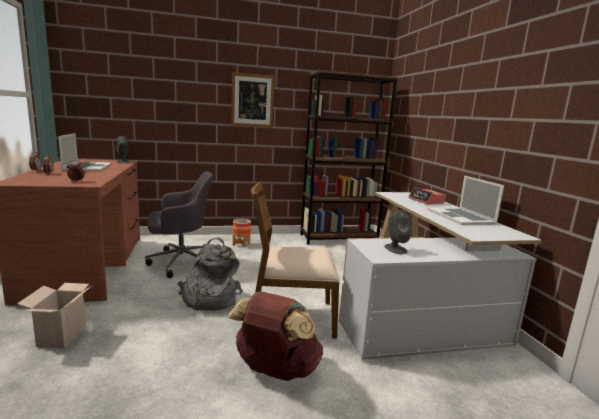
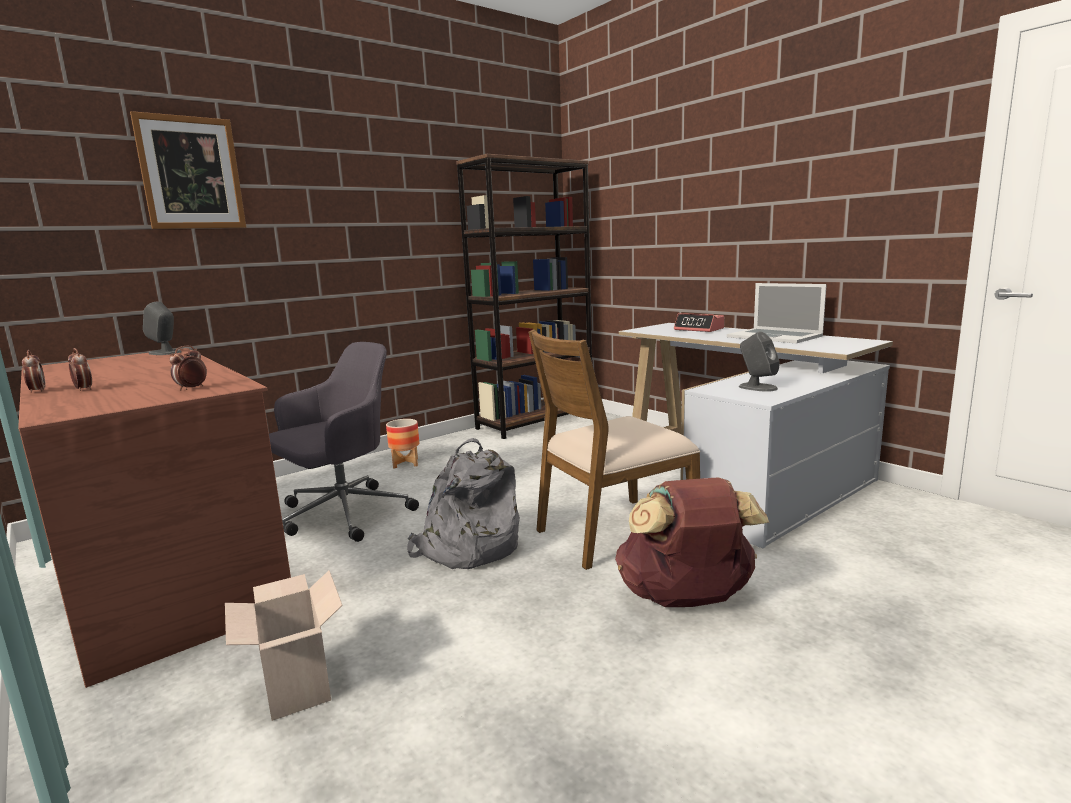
camera: 25 degrees left, 0 degrees up
(87, 167) = (125, 369): laptop -> none
(252, 100) = (372, 213): picture -> picture (191, 173)

